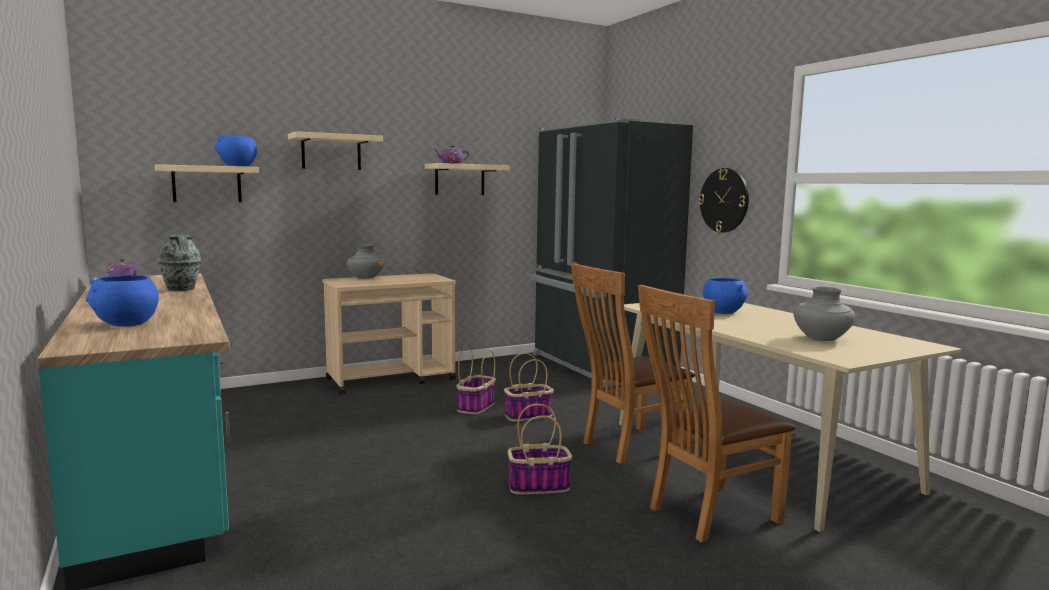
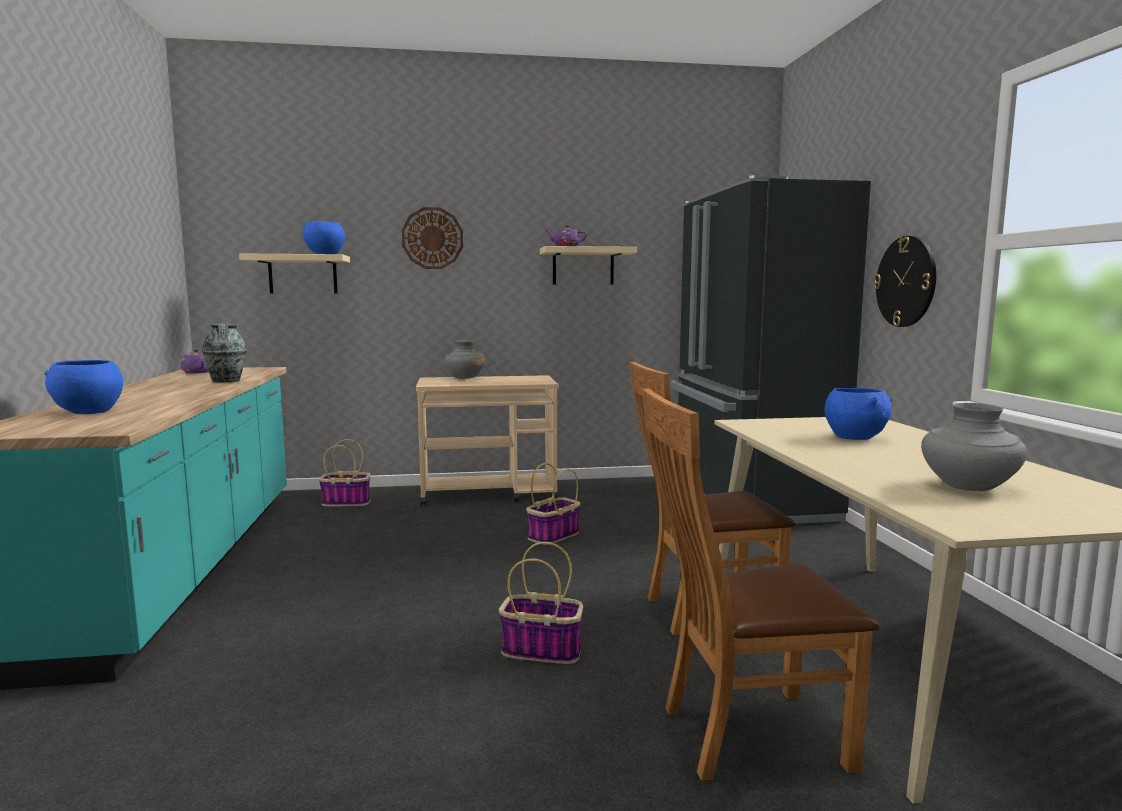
camera: 20 degrees right, 0 degrees up
(331, 152) = (432, 238): beige shelf -> wall clock
(528, 415) = (607, 553): basket -> basket (347, 502)

